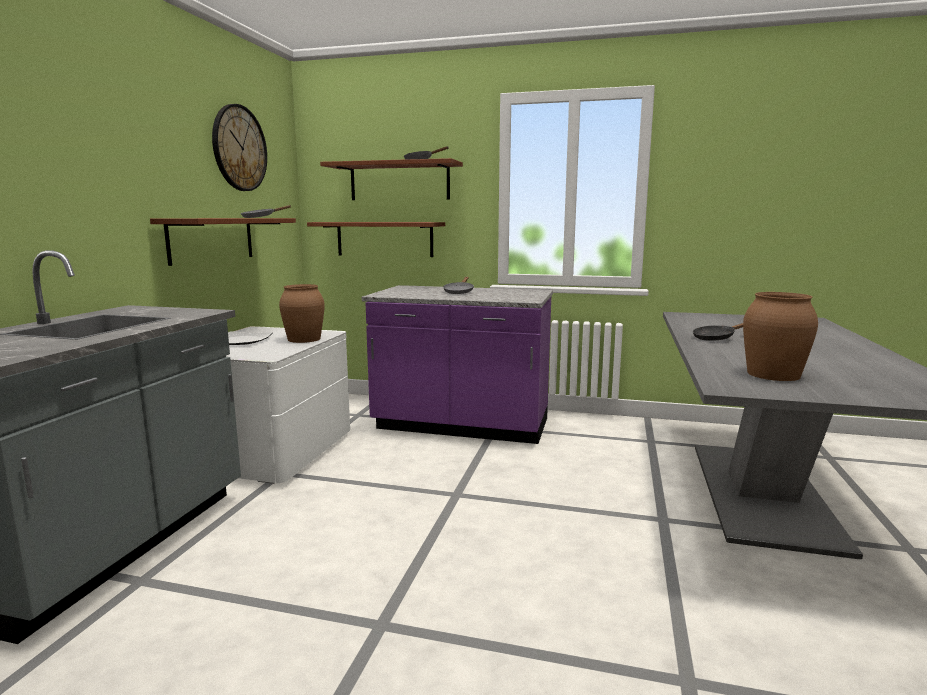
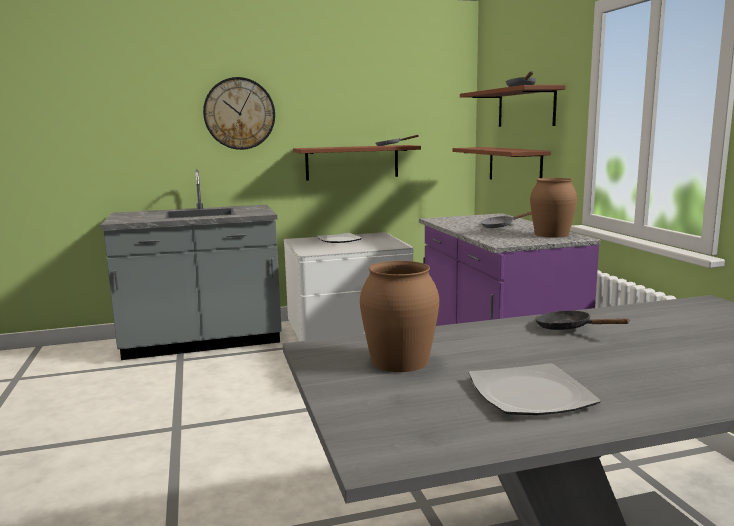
camera: 60 degrees right, 0 degrees up
(239, 148) = (393, 89): wall clock -> wall clock (239, 113)
(304, 339) = (368, 247): brown vase -> brown vase (552, 234)
(848, 363) = (530, 394): none -> plate

